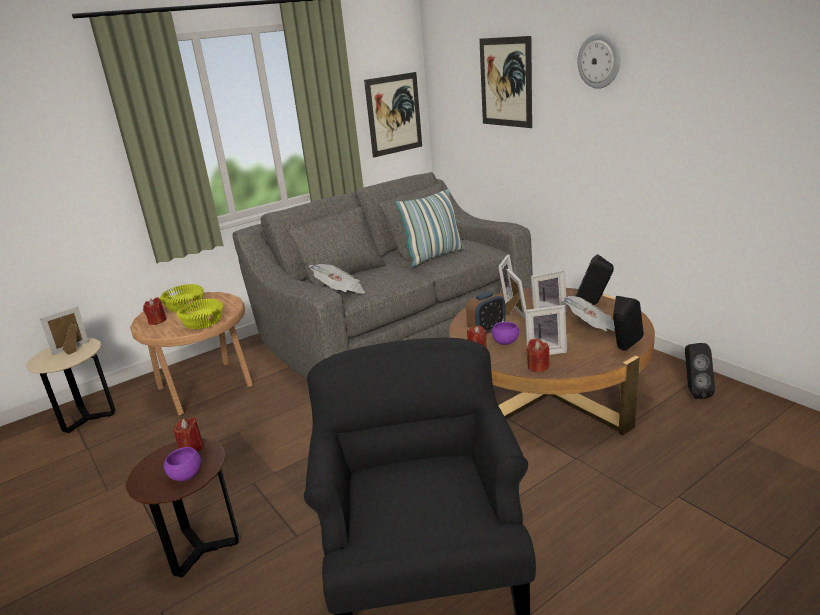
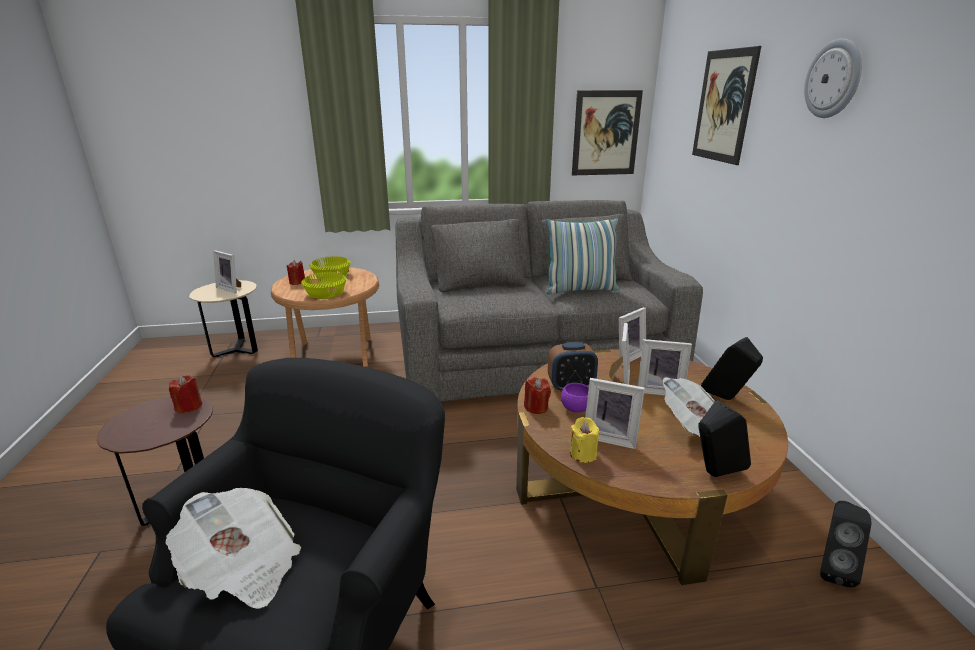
camera: 25 degrees right, 0 degrees up
(72, 350) = (231, 288): picture frame -> picture frame turned 135 degrees counterclockwise
(186, 475) = (152, 432): purple bowl -> none
(340, 292) = (453, 299): newspaper -> newspaper (242, 568)
(538, 367) = (583, 454): red candle -> yellow candle

